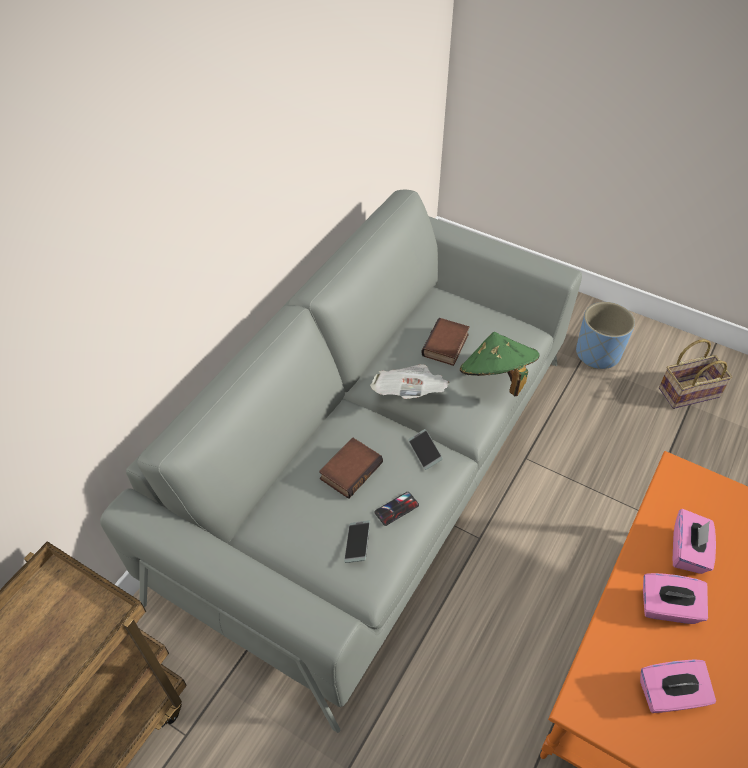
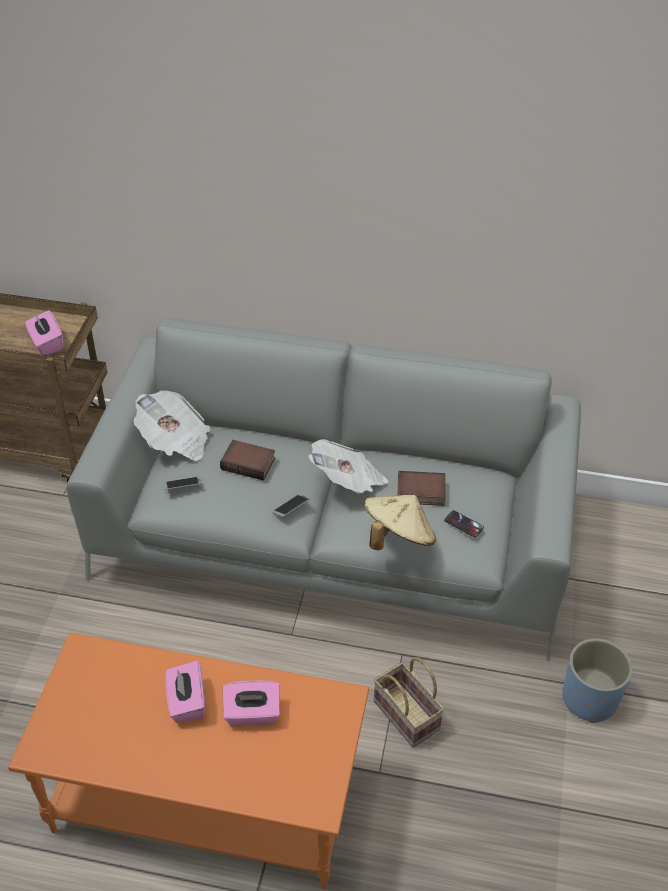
camera: 70 degrees right, 5 degrees down
(279, 535) = (175, 440): none -> newspaper
(396, 509) = (223, 501): phone -> phone (463, 524)
(496, 378) = (397, 537): green hat -> beige hat
(670, 695) = (105, 710): pink tissue box -> pink tissue box (46, 344)
(689, 391) = (583, 805): basket -> basket (408, 716)

